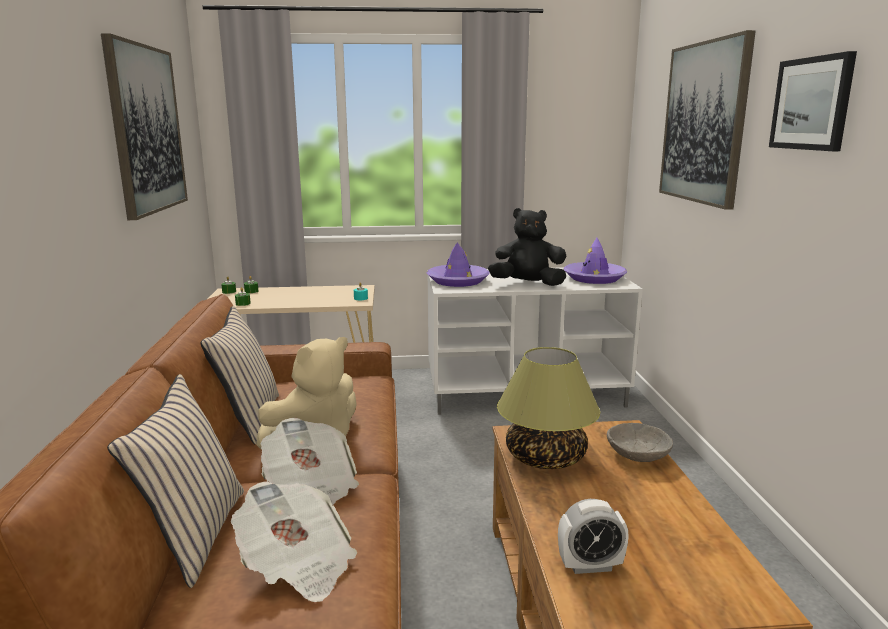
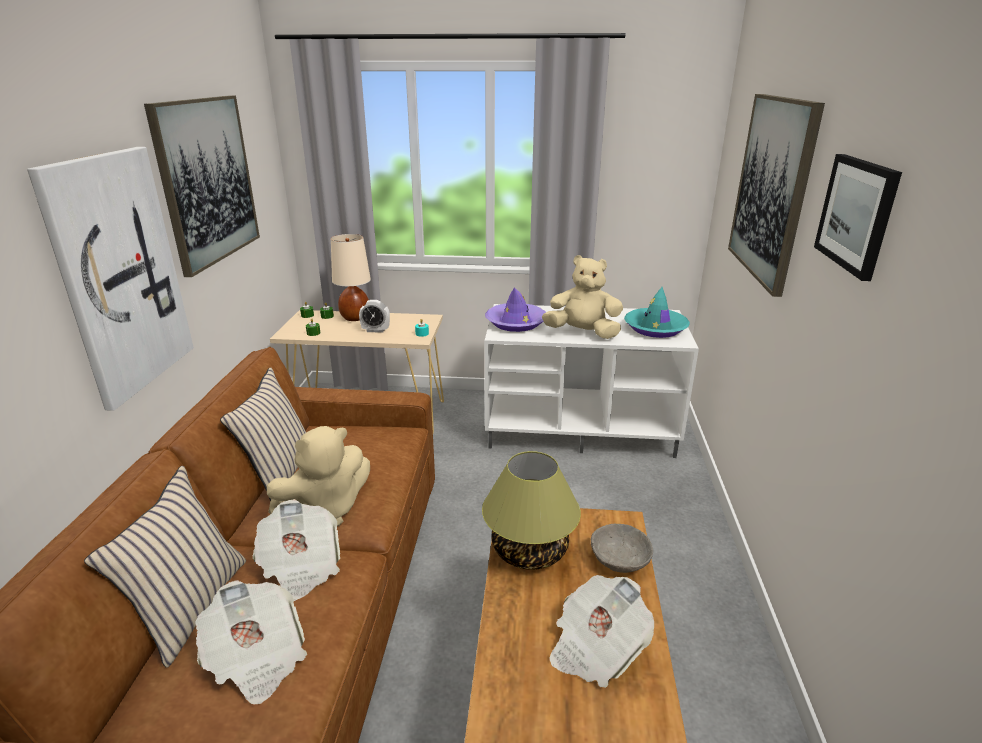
camera: 10 degrees right, 10 degrees up
(77, 198) = (119, 275): none -> picture
(283, 291) = (355, 318): none -> beige table lamp
(528, 284) = (583, 333): black plush toy -> beige plush toy
(590, 566) = (516, 693): alarm clock -> alarm clock (375, 330)
(594, 278) = (655, 328): purple hat -> turquoise hat
(650, 522) = (596, 647): none -> newspaper

